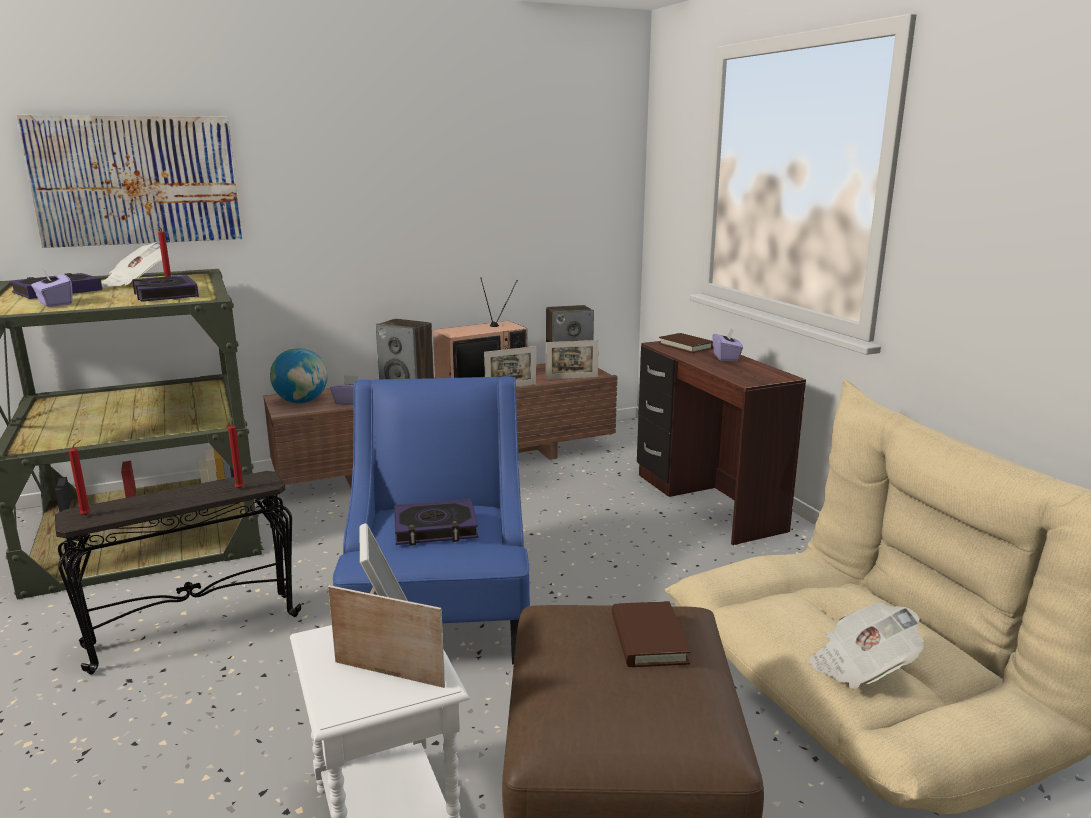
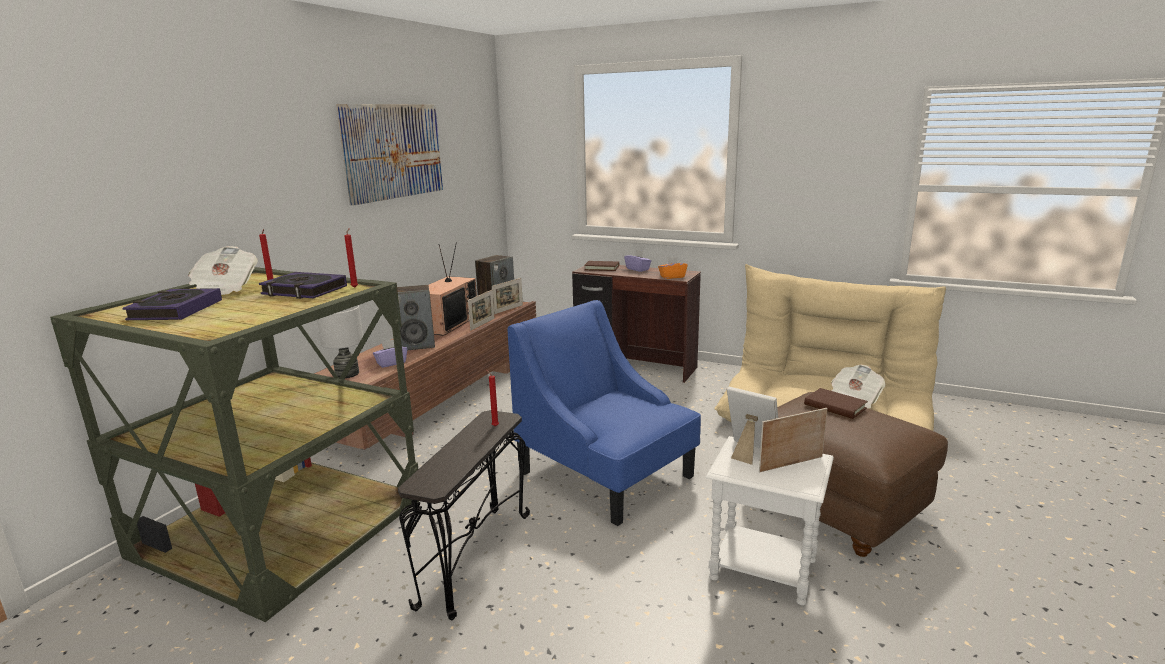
camera: 40 degrees left, 0 degrees up
(54, 303) = (228, 317): purple tissue box -> none
(87, 515) = (429, 481): red candle -> red candle (355, 287)
(137, 180) = (175, 188): picture -> picture (393, 151)
(301, 401) = (347, 374): globe -> grey table lamp
(435, 528) = (623, 409): book -> none
(742, 377) = (672, 277): none -> orange tissue box

